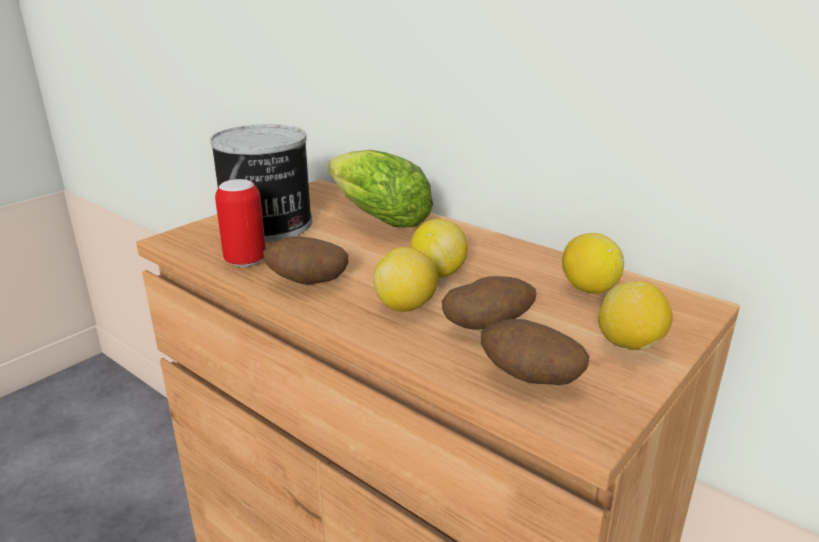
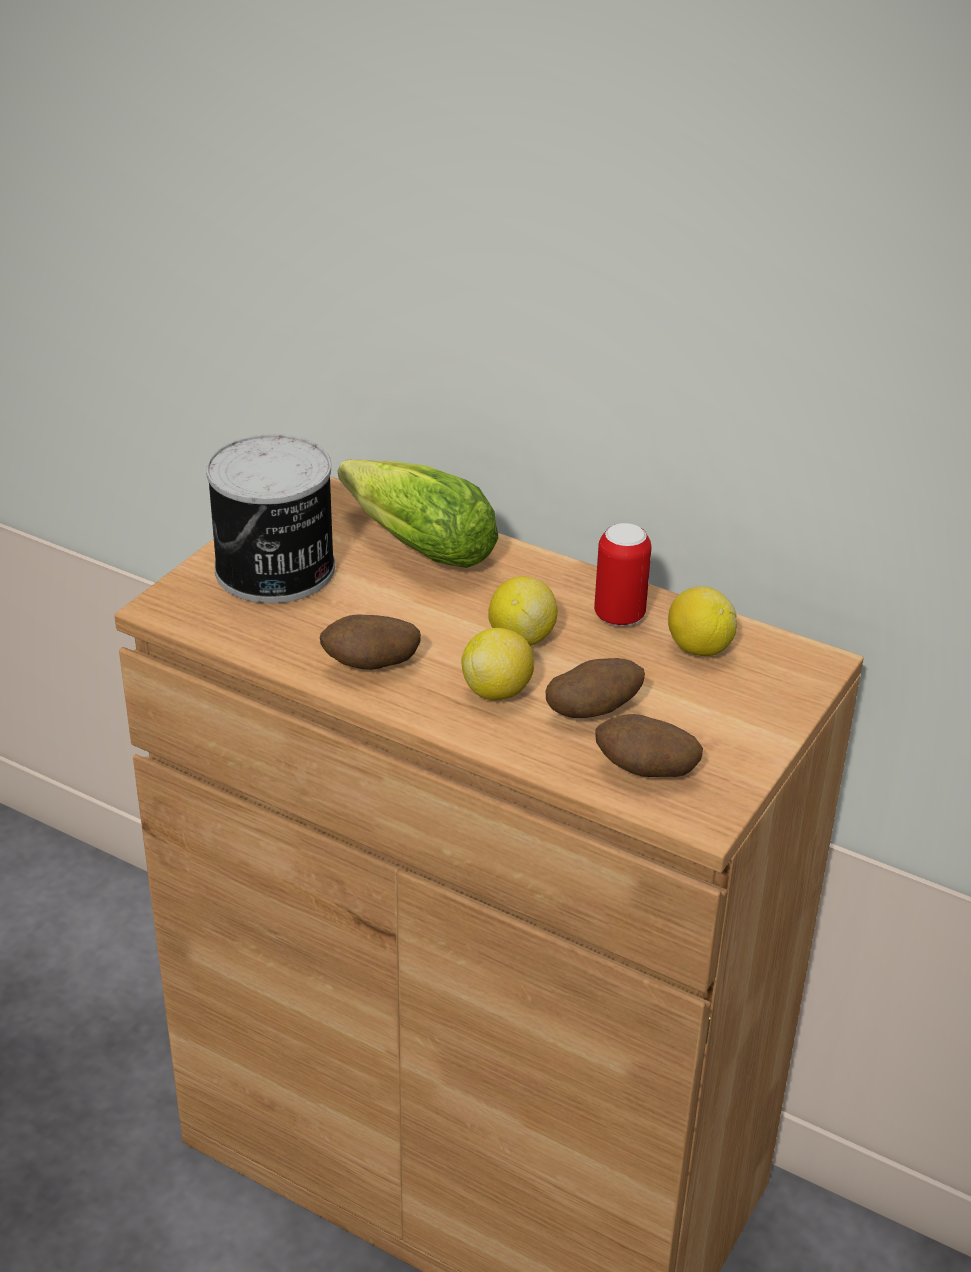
camera: 10 degrees left, 10 degrees up
(245, 261) = (278, 637): can -> can (619, 616)
(630, 345) = (743, 722): lemon -> none

